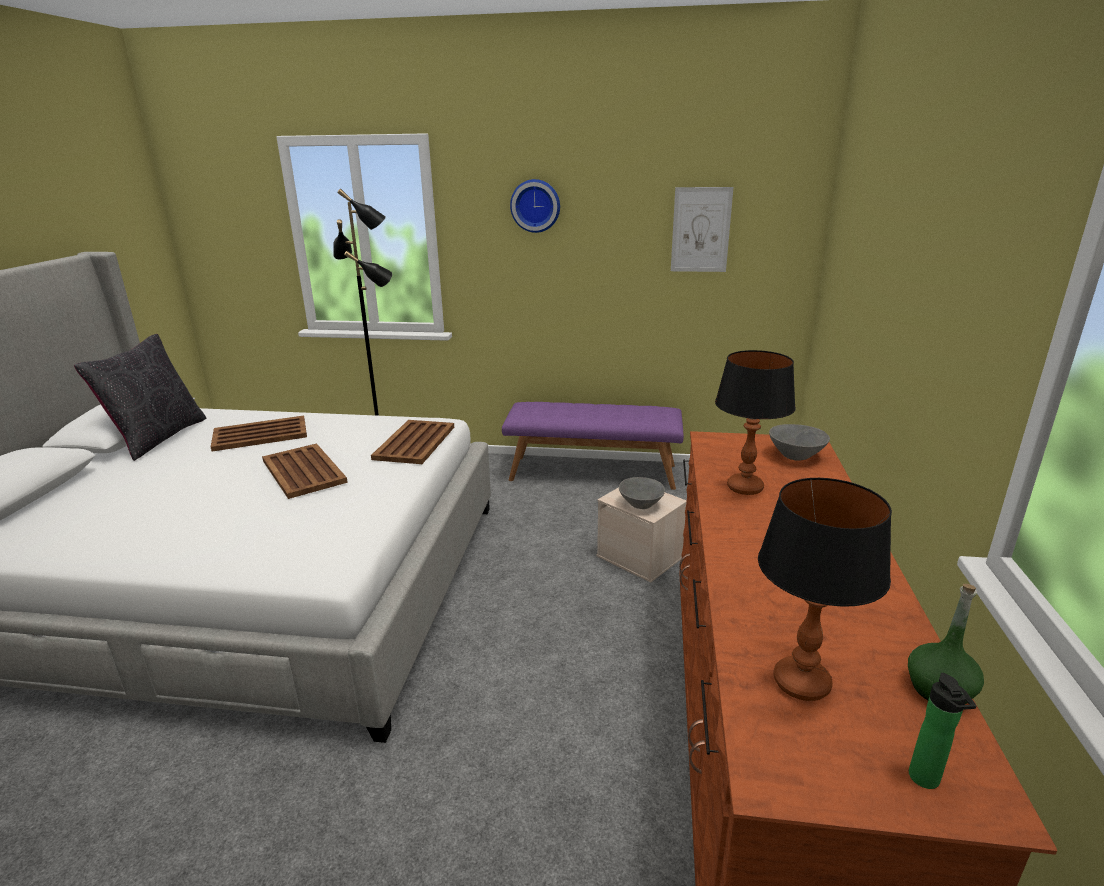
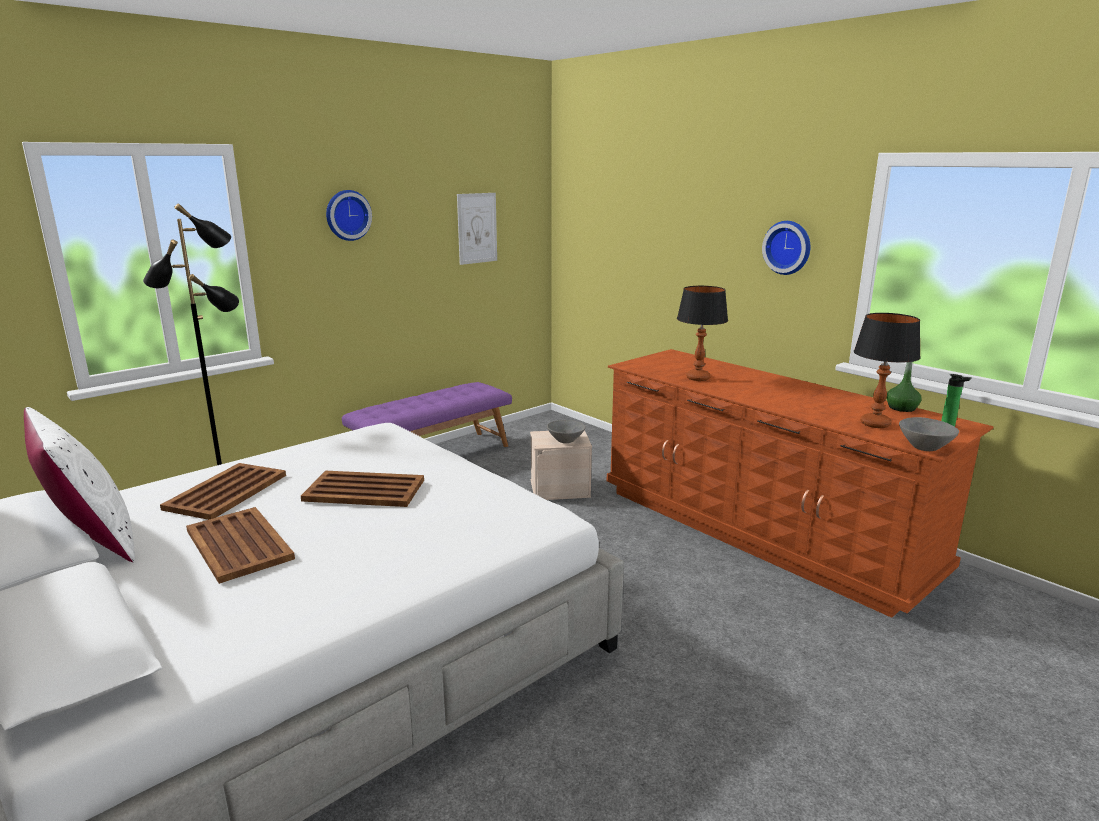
camera: 50 degrees left, 5 degrees down
(158, 437) = (92, 540): black pillow -> white pillow
(414, 443) = (401, 444): brown tray -> brown tray (239, 545)
(796, 456) = (682, 360): grey bowl -> grey bowl (925, 447)
(973, 319) = (788, 247): none -> wall clock

